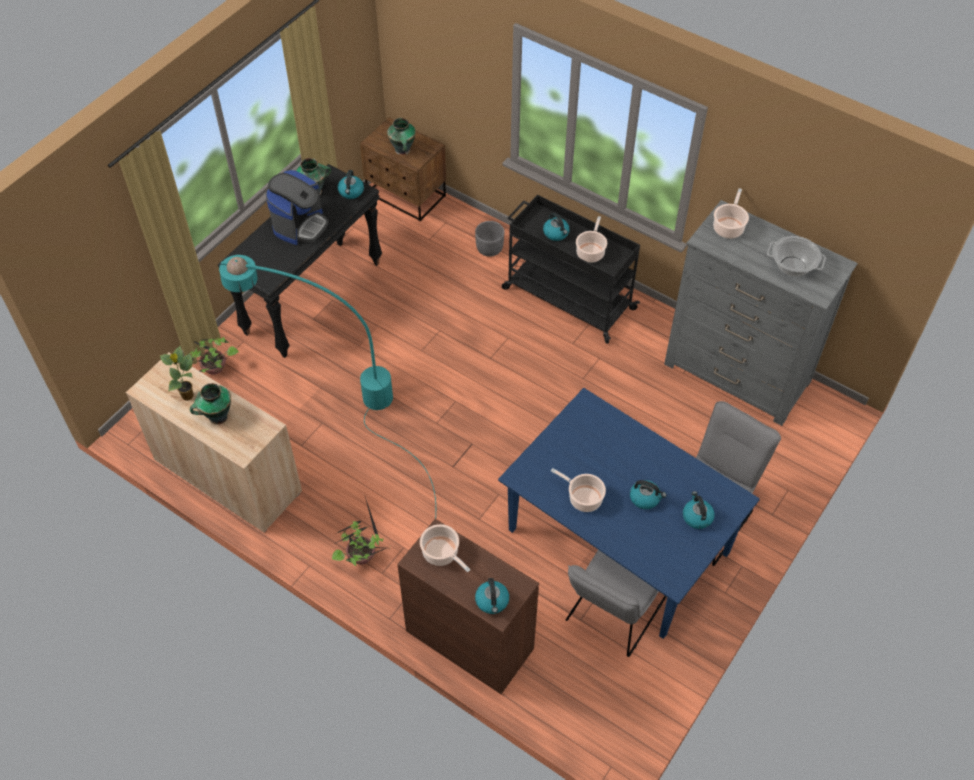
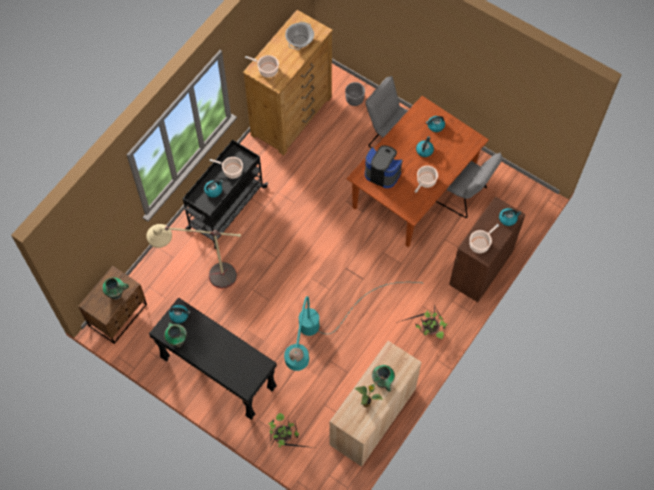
camera: 90 degrees left, 10 degrees up
(300, 225) = (211, 347): coffee machine -> coffee machine (382, 173)
(456, 276) = (202, 279): none -> beige floor lamp
(489, 249) = (177, 257): grey planter -> grey planter (354, 99)
(619, 541) = (413, 188): blue dining table -> brown dining table
(737, 373) = (292, 116): grey dresser -> brown dresser

